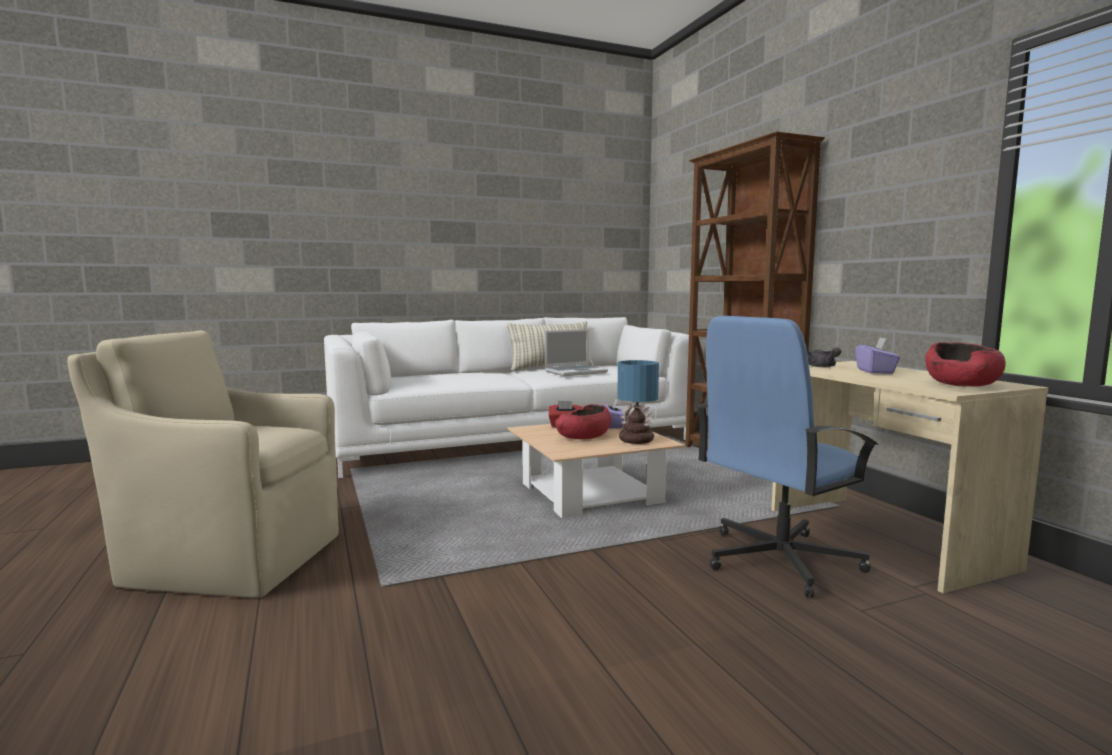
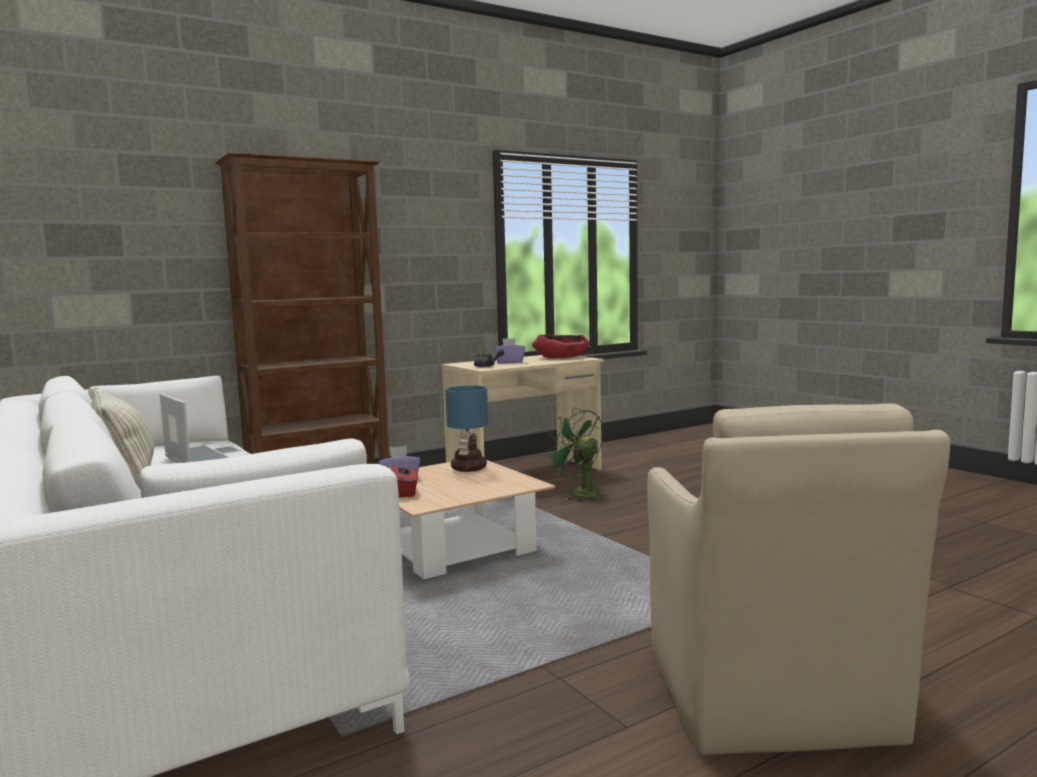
camera: 100 degrees left, 0 degrees up
(583, 437) = (459, 483): red bowl -> none
(778, 560) = (580, 493): blue office chair -> green fan

